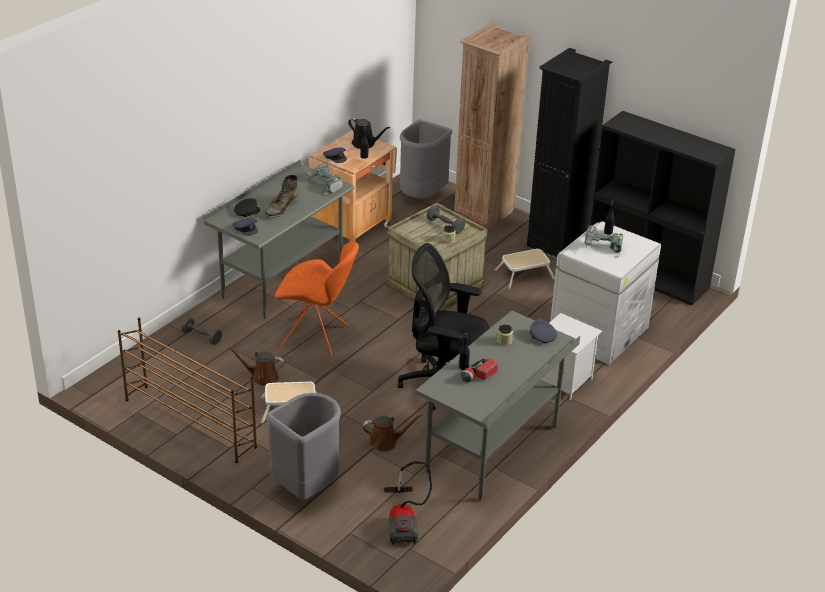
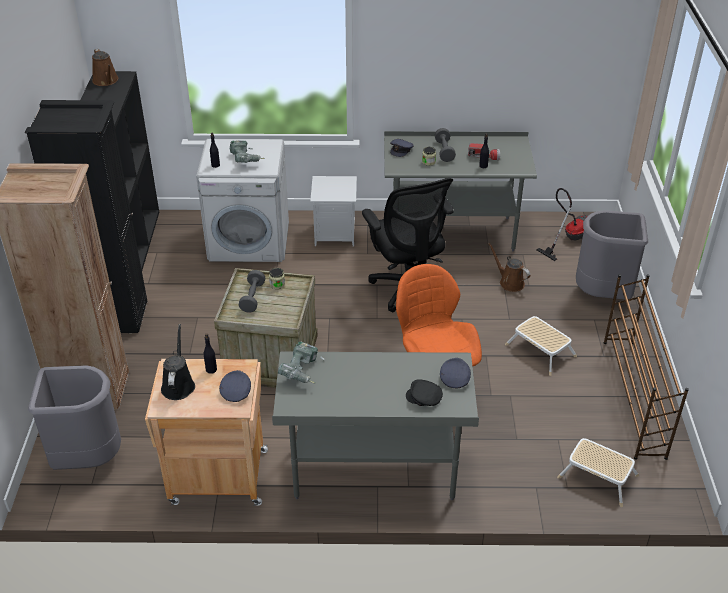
camera: 125 degrees left, 5 degrees up
(201, 337) = (527, 470): grey dumbbell -> grey dumbbell (444, 151)
(262, 377) = (527, 390): brown watering can -> brown watering can (106, 81)
(281, 208) = (385, 377): green boot -> none
(524, 274) = (193, 313): beige step ladder -> beige step ladder (598, 477)

